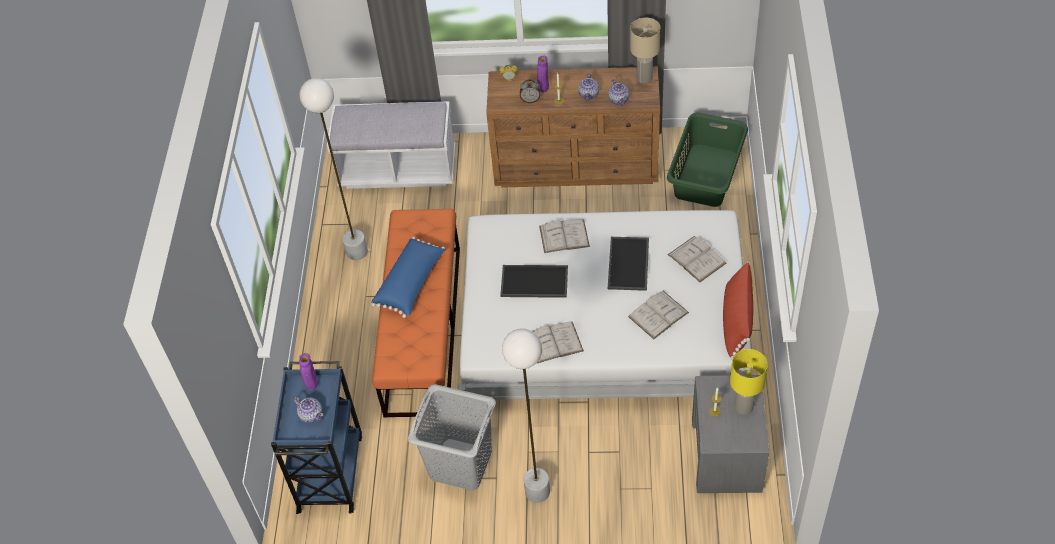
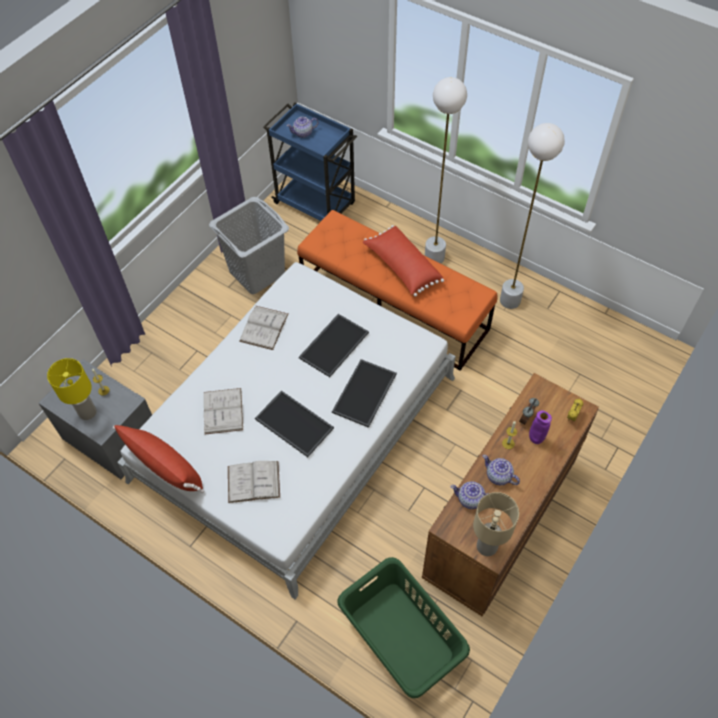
camera: 120 degrees right, 5 degrees up
(312, 386) = (327, 142): purple vase -> none
(398, 170) = (592, 372): white bench -> none
(411, 283) = (402, 267): blue pillow -> red pillow
(537, 491) = (196, 303): white floor lamp -> white floor lamp (434, 257)
(564, 236) = (365, 394): white book -> tray

